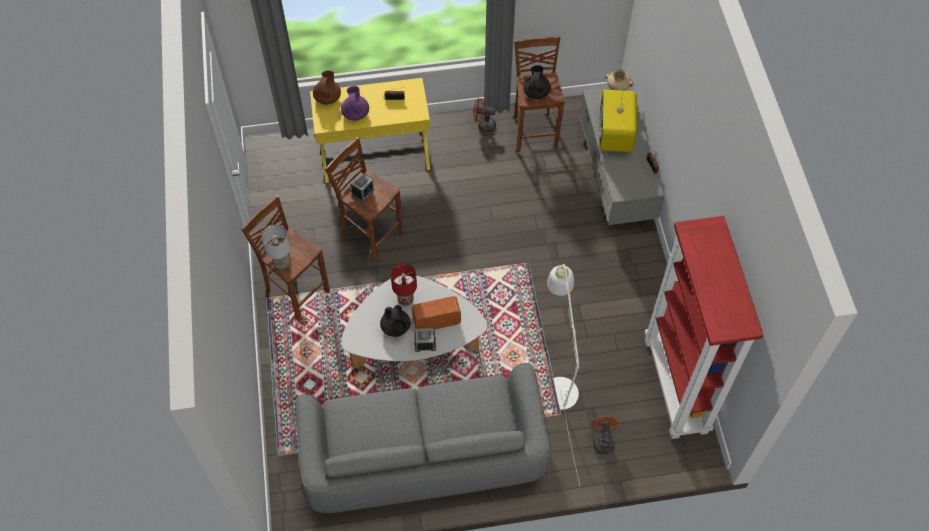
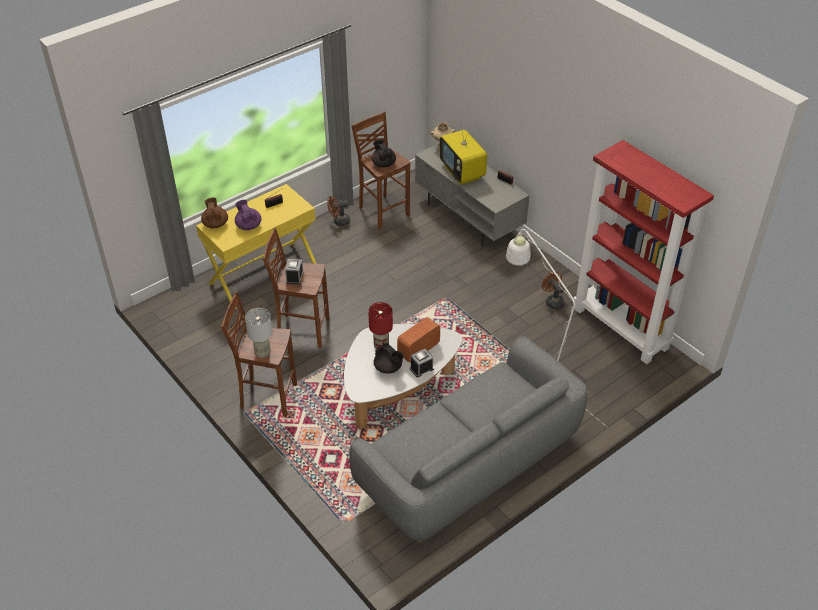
camera: 30 degrees left, 15 degrees down
(602, 440) = (598, 388): brown fan -> brown fan (552, 301)

